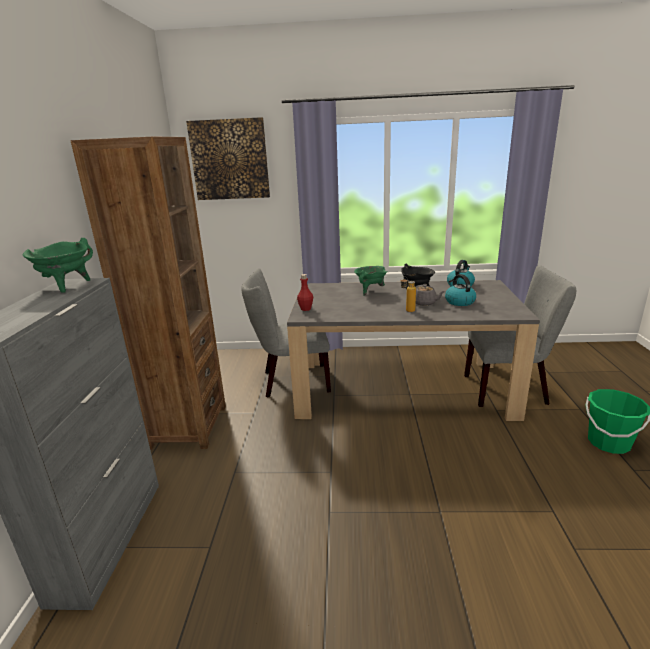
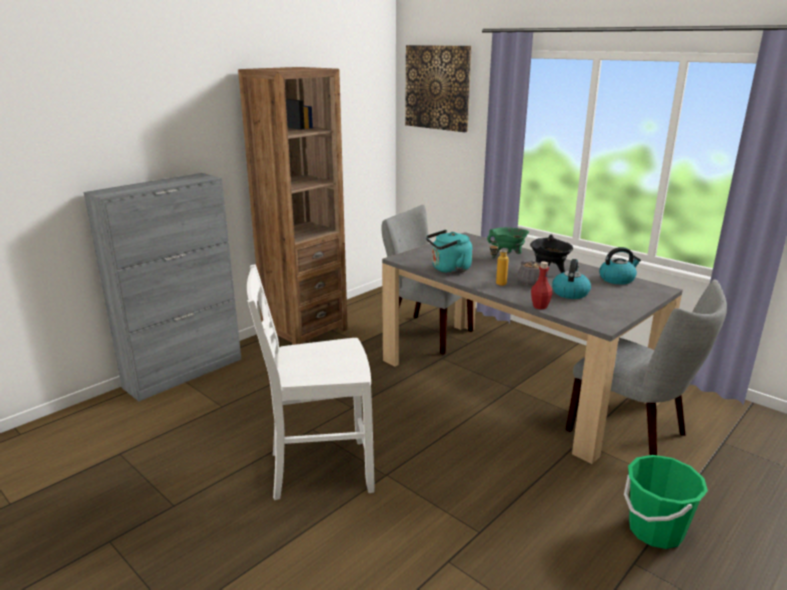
camera: 40 degrees right, 0 degrees up
(66, 286) = (190, 177): green cooking pot -> none
(306, 309) = (418, 253): red bottle -> red bottle (540, 306)
(355, 313) = (448, 269): none -> turquoise kettle
(390, 546) = (318, 470): none -> white chair

